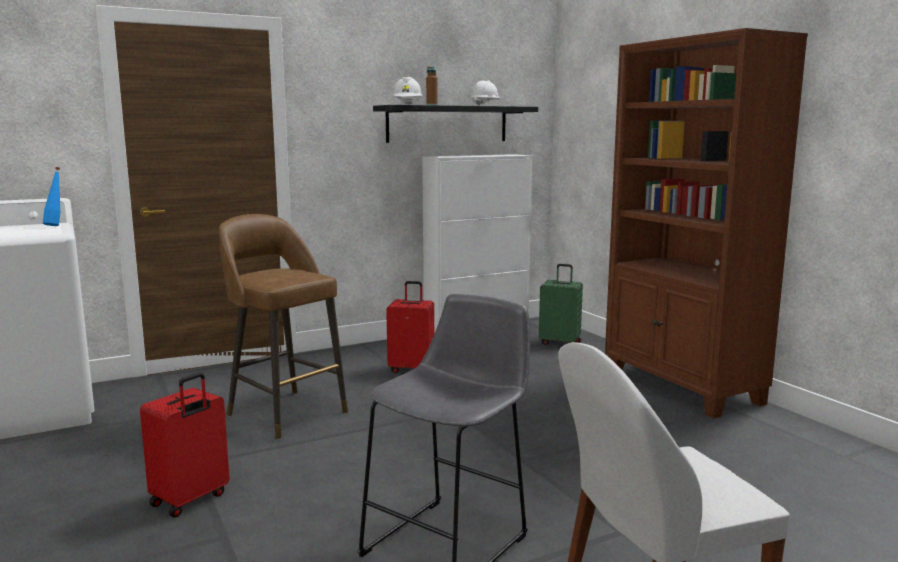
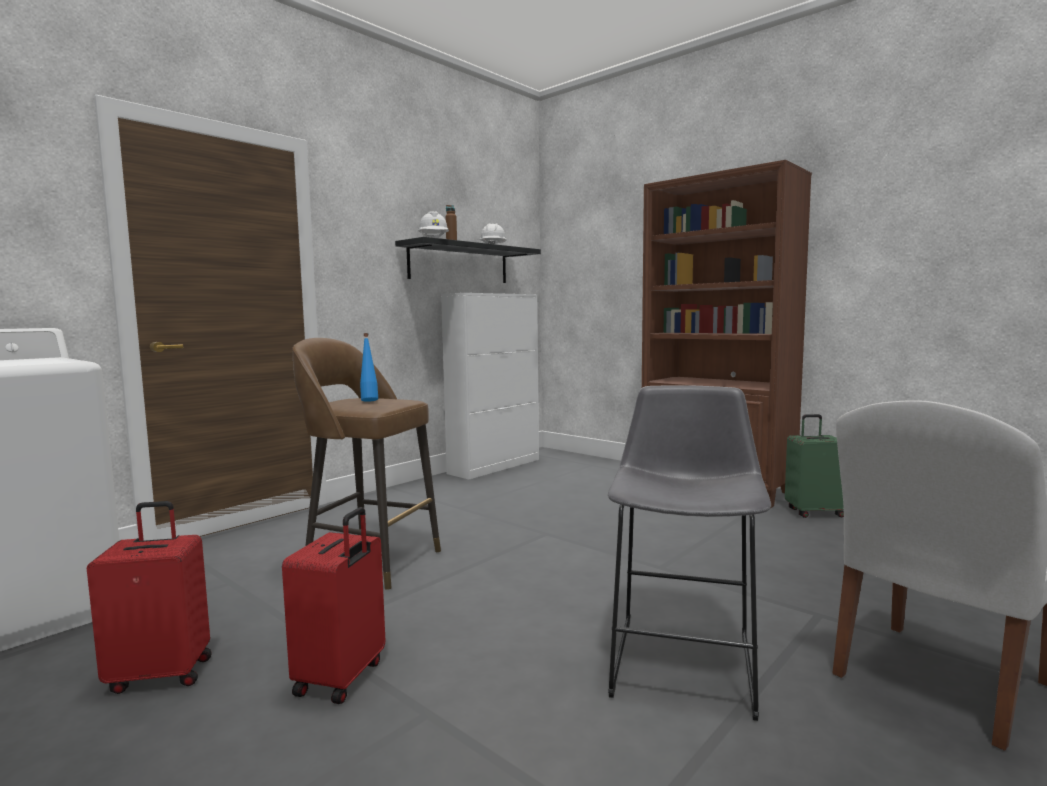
camera: 20 degrees left, 5 degrees down
(56, 225) = (54, 358): blue bottle -> blue bottle (369, 401)
(412, 369) = (466, 503): red suitcase -> red suitcase (162, 674)
(560, 342) = (578, 466): green suitcase -> green suitcase (813, 512)

